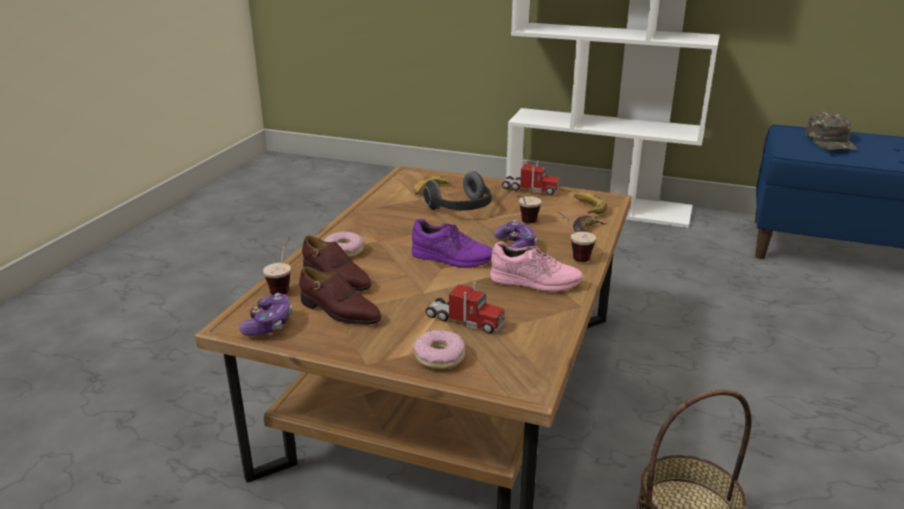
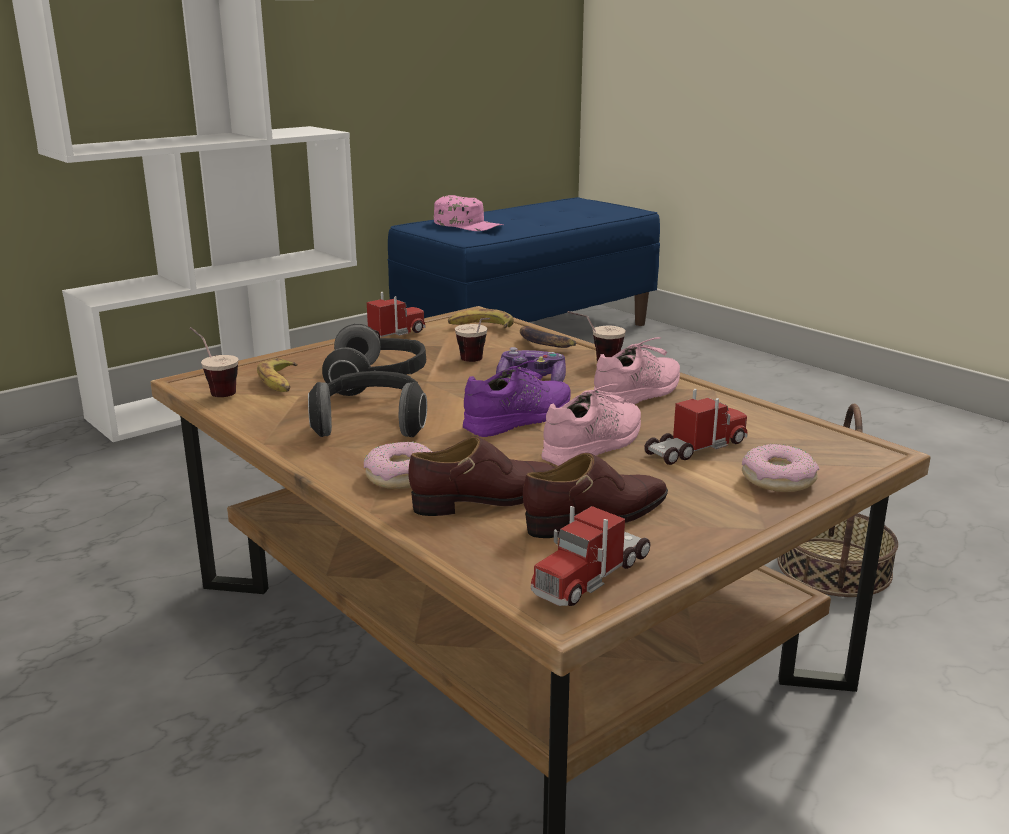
camera: 60 degrees left, 5 degrees down
(269, 324) = (592, 575): game controller -> toy truck
(284, 287) = (467, 543): cup -> cup (215, 390)
(400, 225) = (371, 424): none -> headphones
(437, 288) = (595, 444): none -> pink shoe
(830, 141) = (468, 225): green cap -> pink cap

